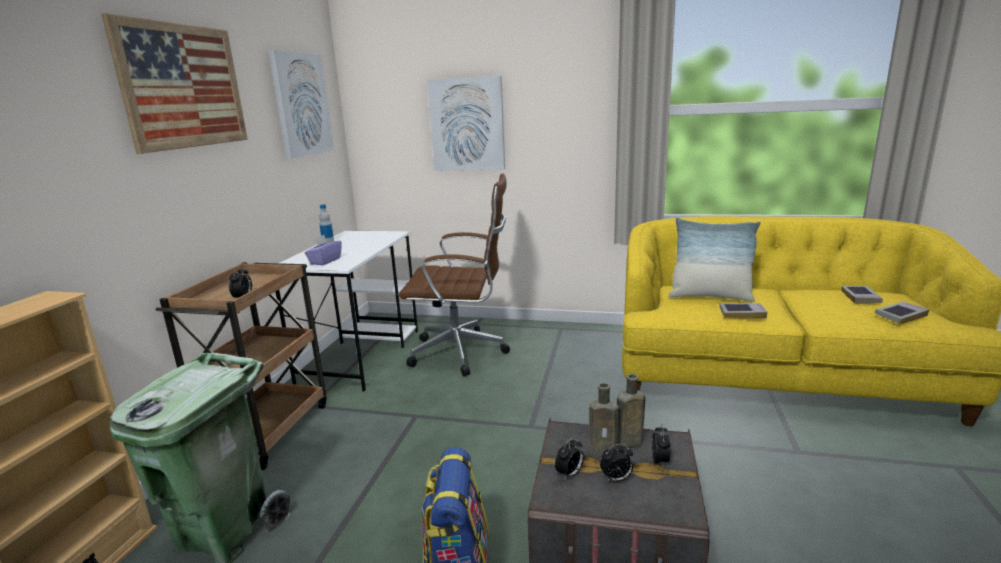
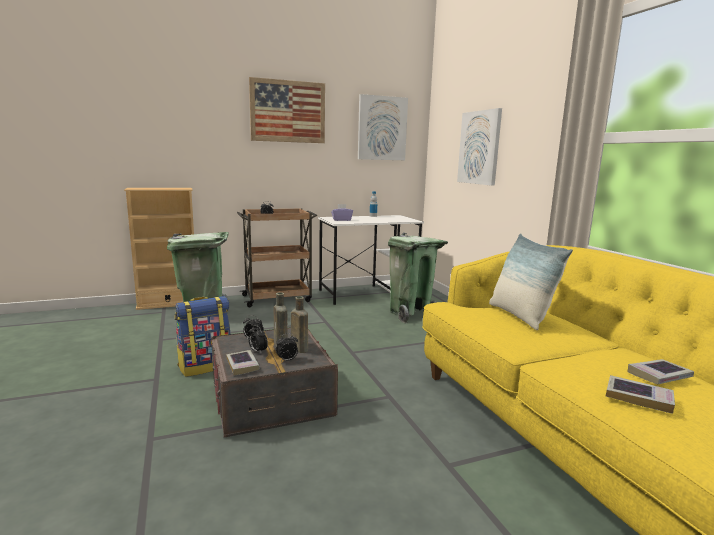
camera: 55 degrees right, 5 degrees down
(463, 353) = (410, 314): brown office chair -> green trash can
(742, 313) = (499, 329): book -> book (242, 365)

